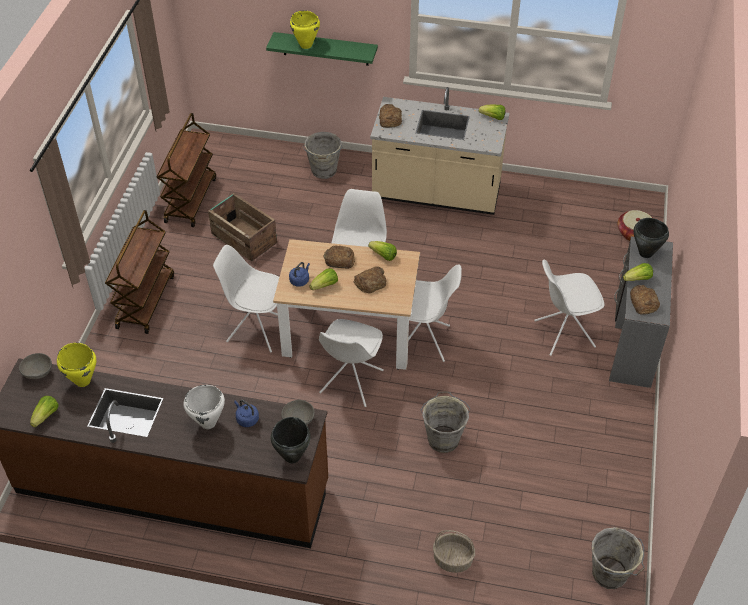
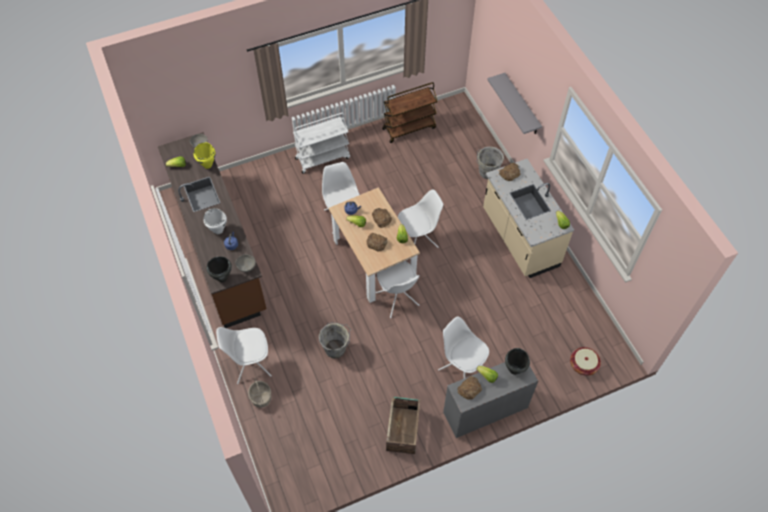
camera: 55 degrees right, 10 degrees up
(145, 301) = (323, 158): brown cart -> white cart
(243, 238) = (402, 169): crate -> crate (403, 429)
(306, 45) = (507, 94): yellow cooking pot -> none
(325, 49) = (521, 105): green shelf -> grey shelf
(350, 382) = (340, 282): white chair -> white chair (250, 365)
(610, 575) = (303, 482): grey bucket -> none

